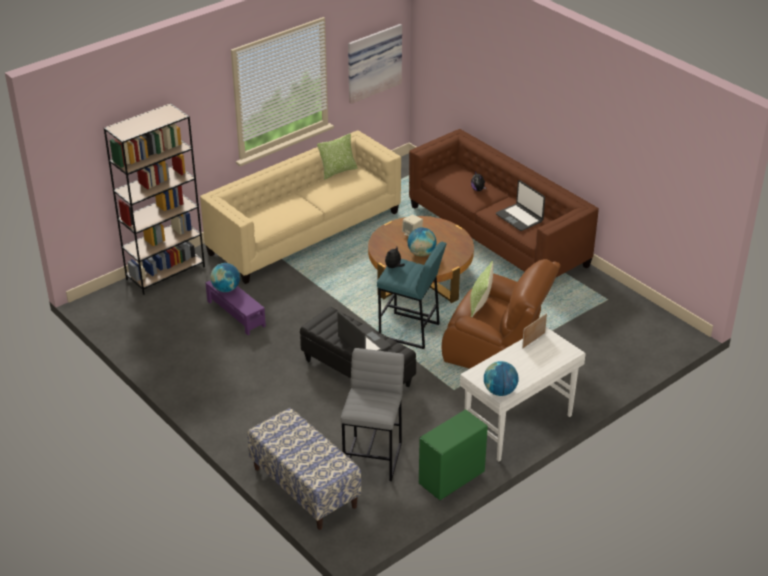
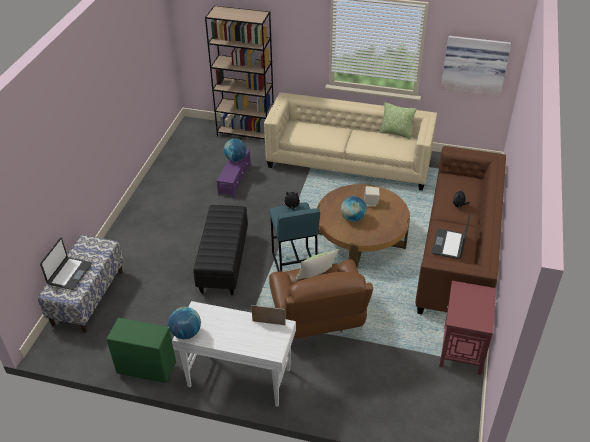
camera: 55 degrees right, 5 degrees up
(363, 342) = (218, 241): laptop -> laptop (69, 274)
(373, 457) = (142, 315): grey stool -> none
(603, 290) = (461, 349): none -> red side table

